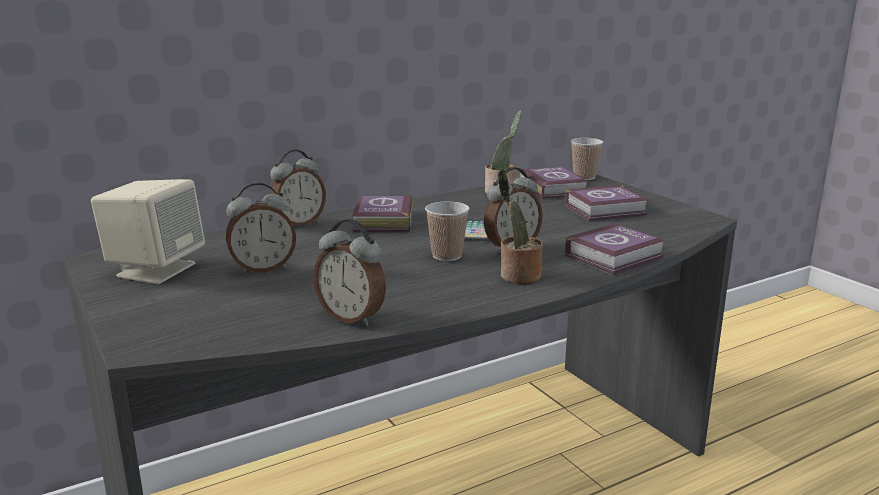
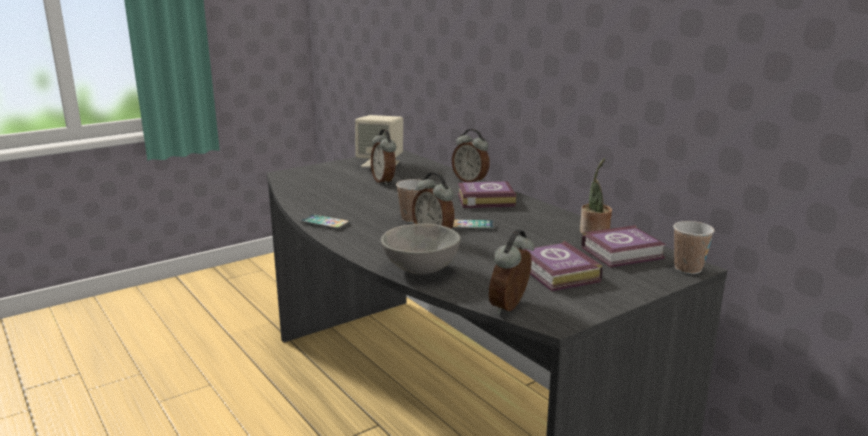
camera: 85 degrees right, 0 degrees up
(352, 317) = (310, 203): alarm clock -> alarm clock (511, 307)
(454, 304) = (325, 223): none -> phone
(517, 276) = (373, 238): potted plant -> none
(617, 256) = (420, 271): book -> grey bowl

